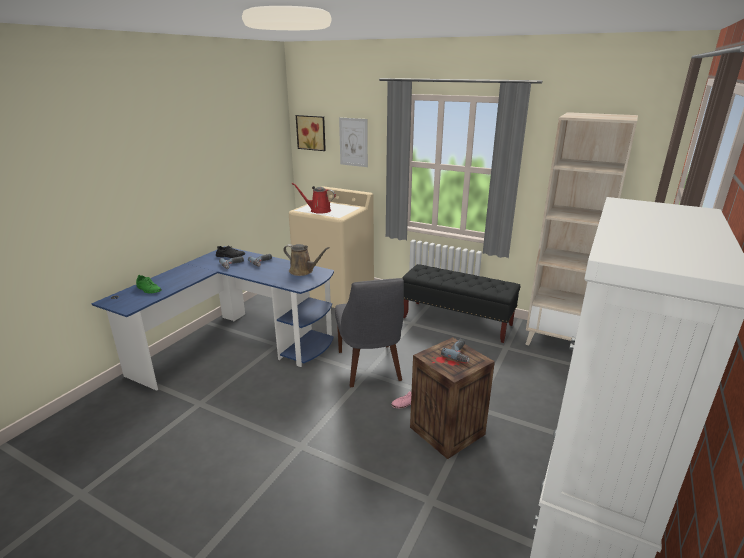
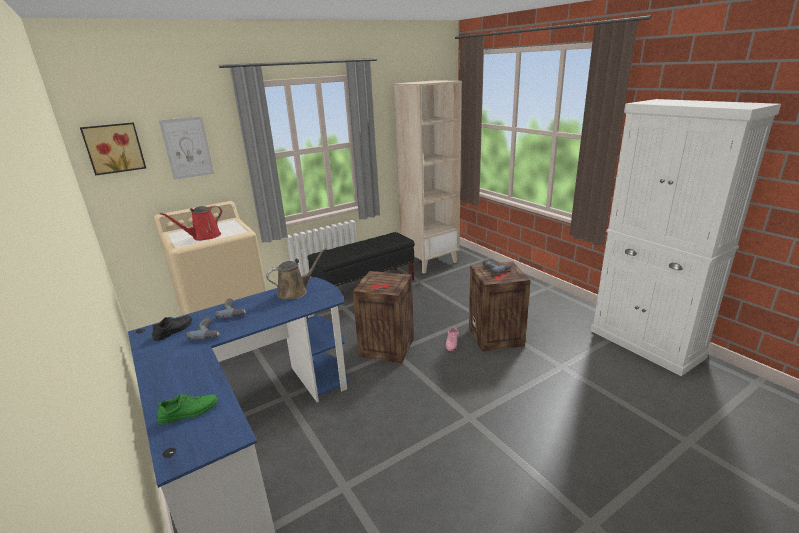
camera: 60 degrees left, 0 degrees up
(370, 367) = (387, 347): grey chair -> crate

